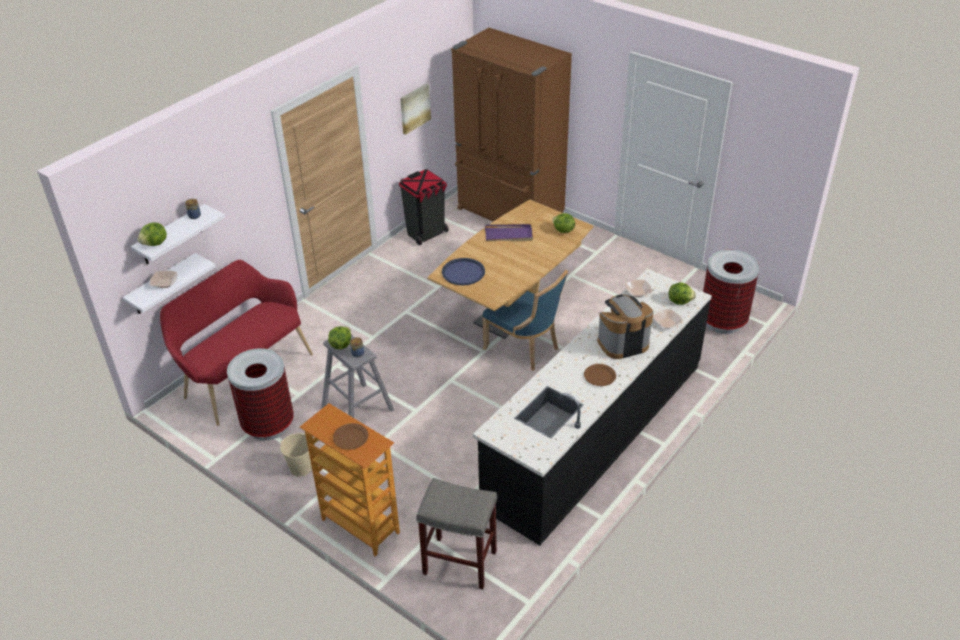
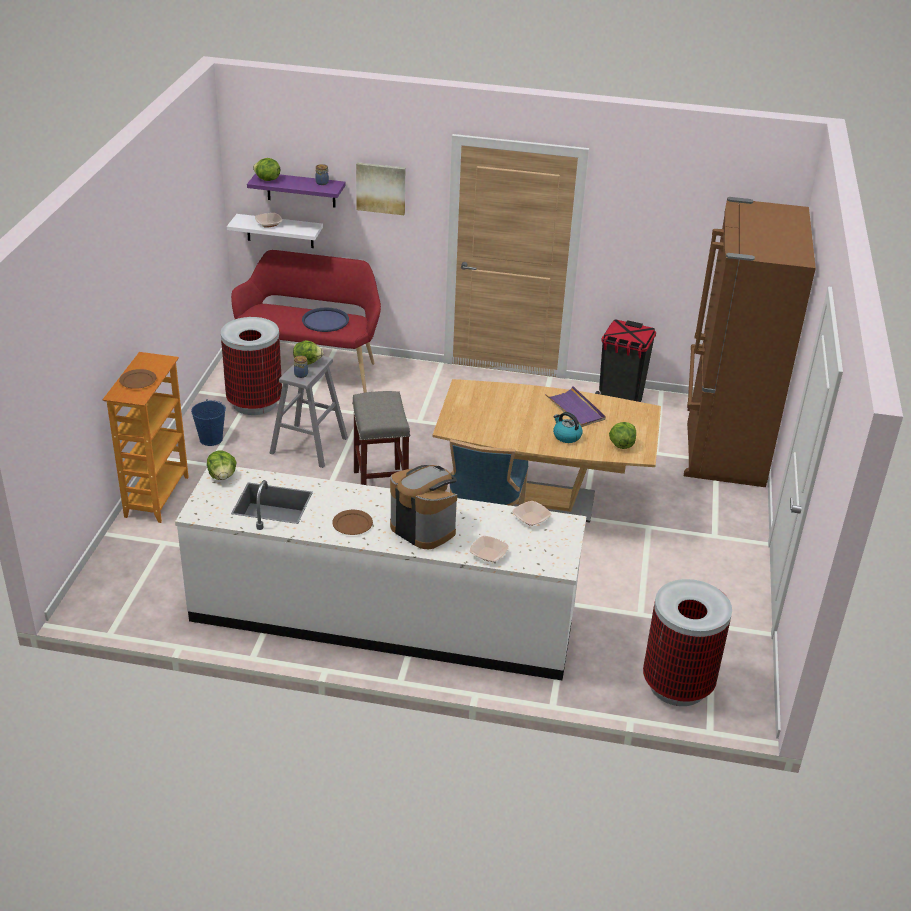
camera: 60 degrees right, 5 degrees down
(171, 236) = (301, 190): white shelf -> purple shelf
(301, 468) = (211, 439): beige bucket -> blue bucket
(414, 108) = (669, 249): picture -> picture (381, 188)
(458, 562) = (140, 572): grey stool -> grey stool (380, 486)
(463, 272) = (479, 398): blue tray -> blue tray (325, 321)
(538, 249) = (566, 436): none -> kettle
(595, 432) = (382, 618): black counter -> white counter
(680, 301) = (540, 556): lettuce -> lettuce (222, 476)

